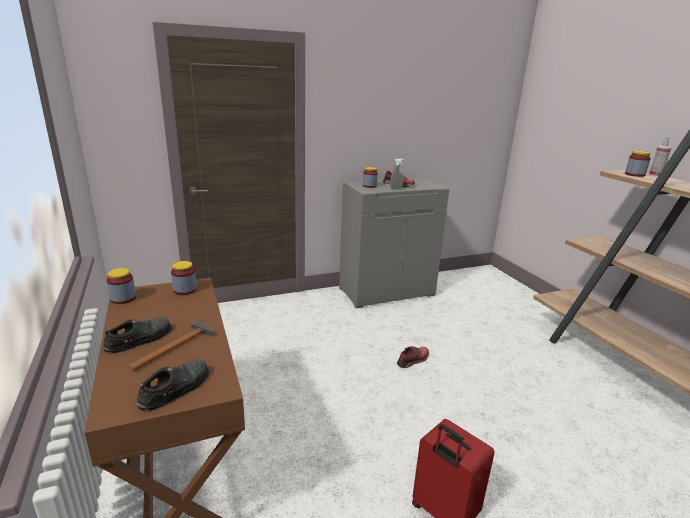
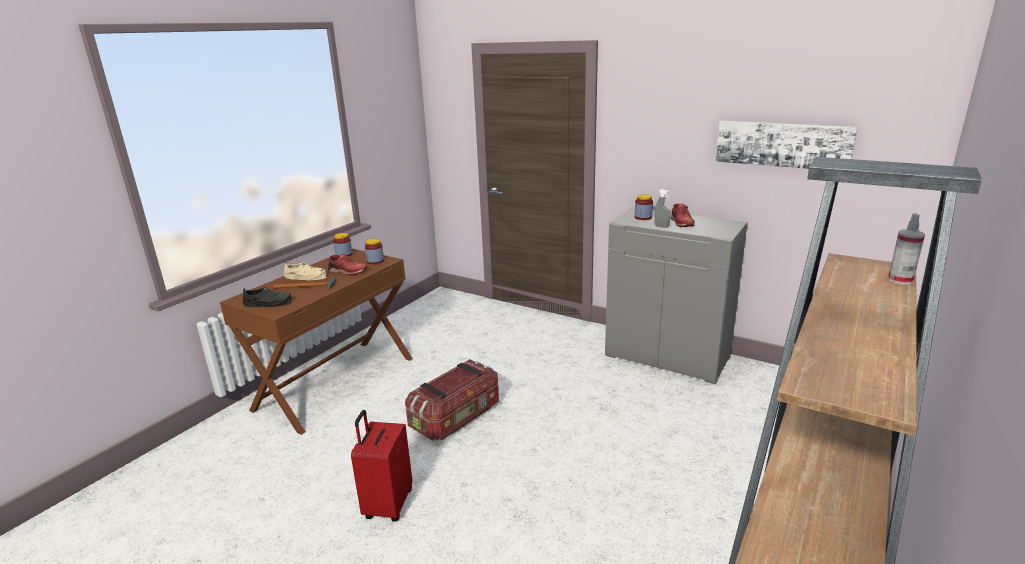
camera: 55 degrees right, 0 degrees up
(140, 338) = (306, 276): black shoe -> beige shoe
(352, 409) = (457, 417): none -> storage box
(413, 360) = (566, 418): red shoe -> red shoe (347, 271)
(440, 120) = (782, 144): none -> picture
(634, 174) = (859, 270): jar -> none

